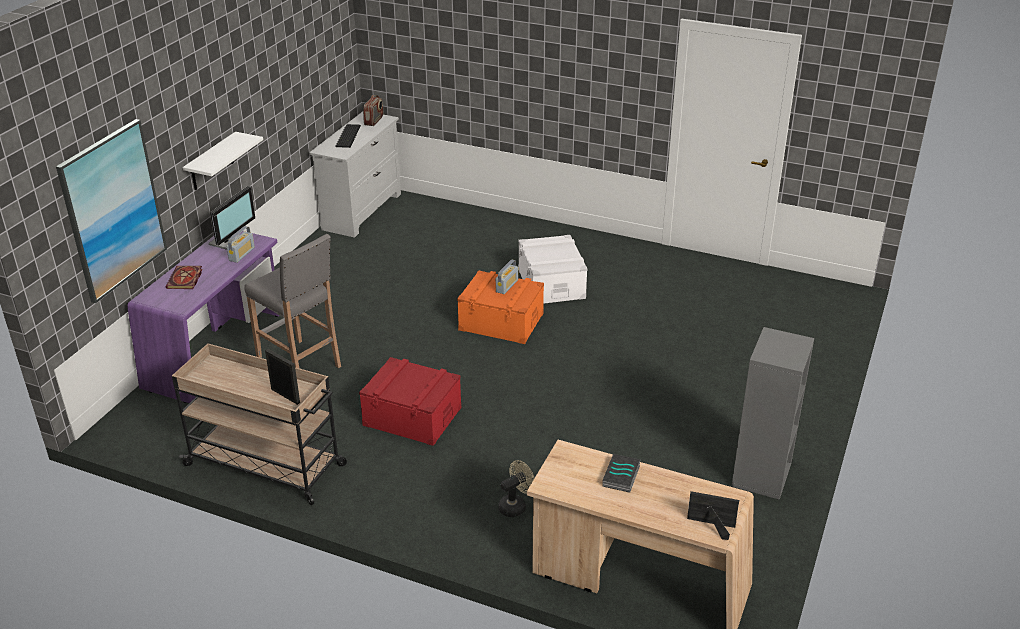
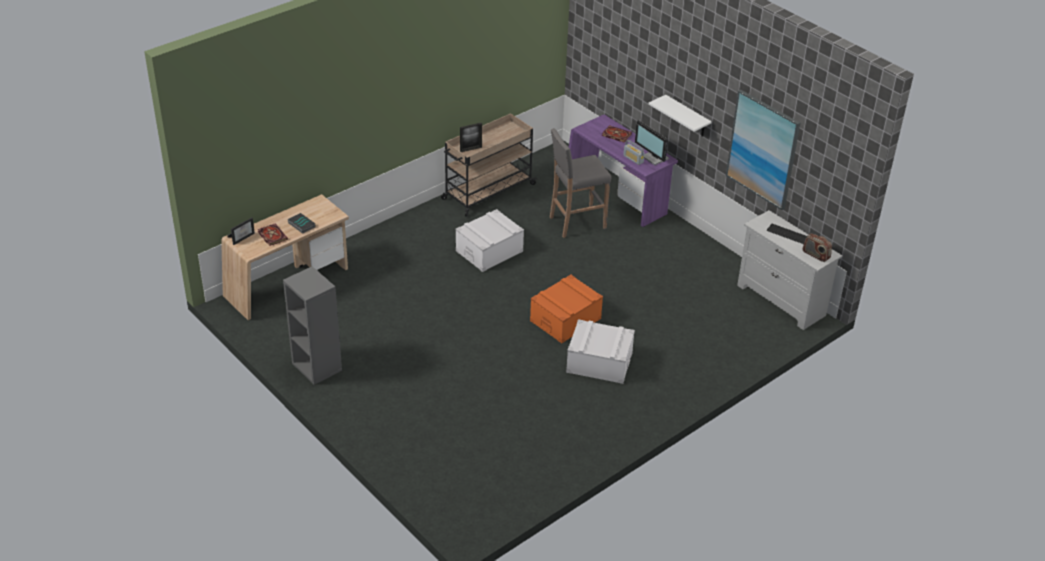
camera: 115 degrees right, 5 degrees up
(113, 210) = (616, 63): picture -> picture (762, 149)
(412, 416) = (489, 251): red storage box -> white storage box
(507, 286) = (570, 301): radio -> none
(515, 505) = (380, 264): beige fan -> none
(674, 496) = (271, 235): none -> book

